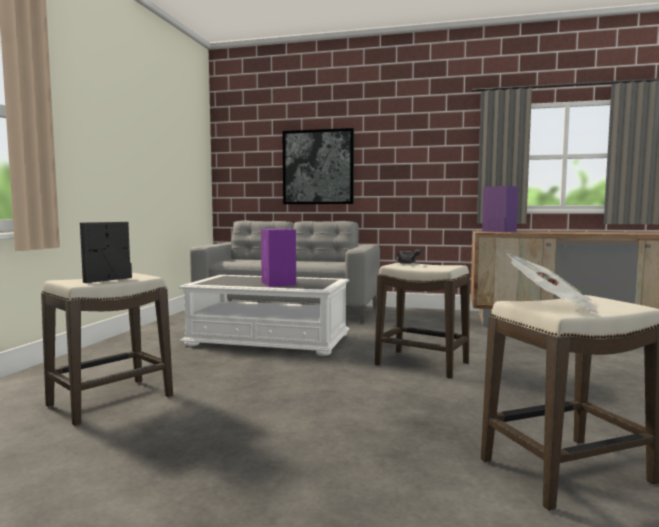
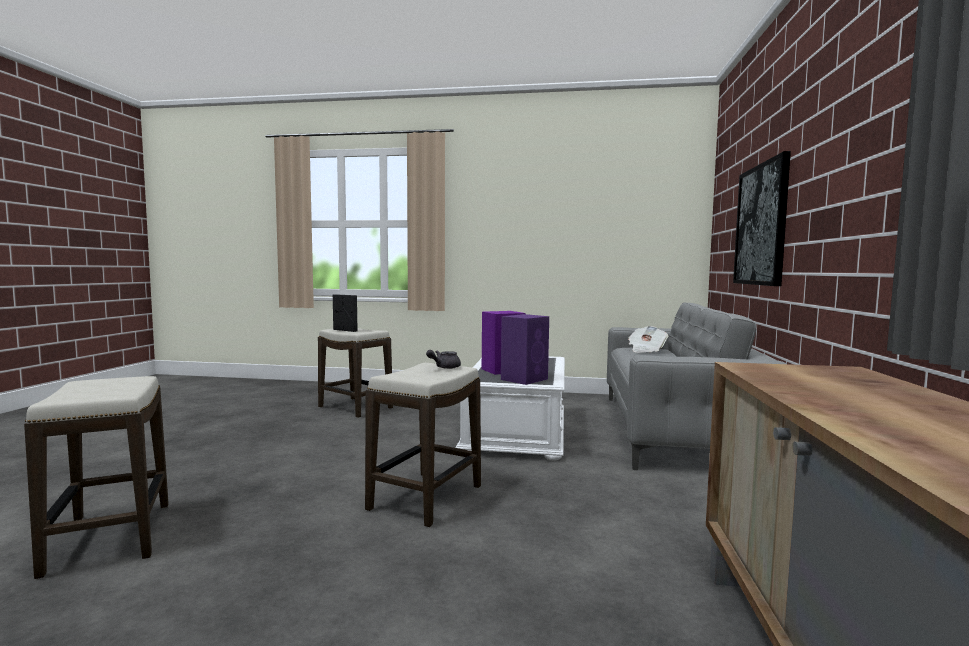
camera: 85 degrees right, 0 degrees up
(498, 231) = (833, 376): purple speaker -> purple speaker (525, 379)
(552, 306) = (107, 383): newspaper -> newspaper (646, 350)

